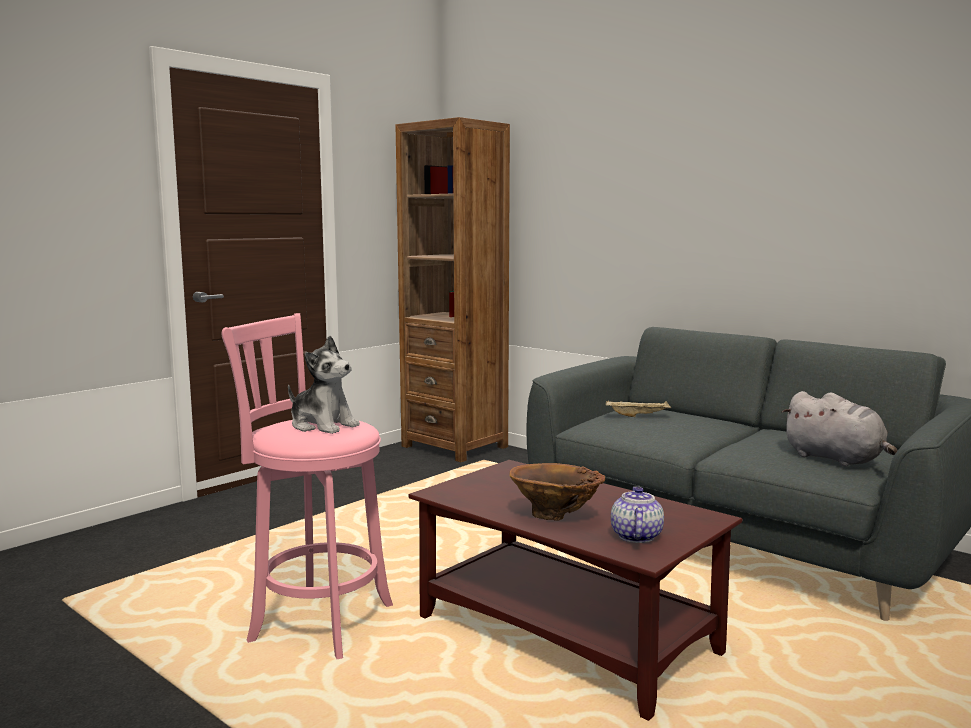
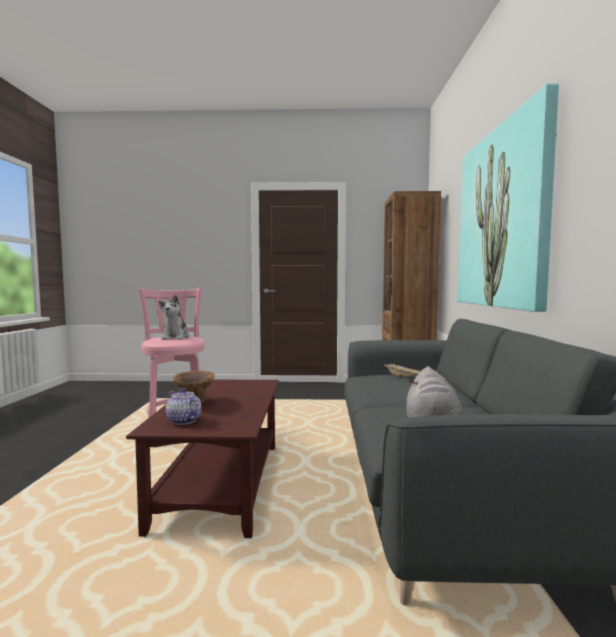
camera: 50 degrees right, 5 degrees down
(635, 536) = (183, 421): teapot -> teapot turned 105 degrees counterclockwise
(689, 197) = (502, 218): none -> picture

